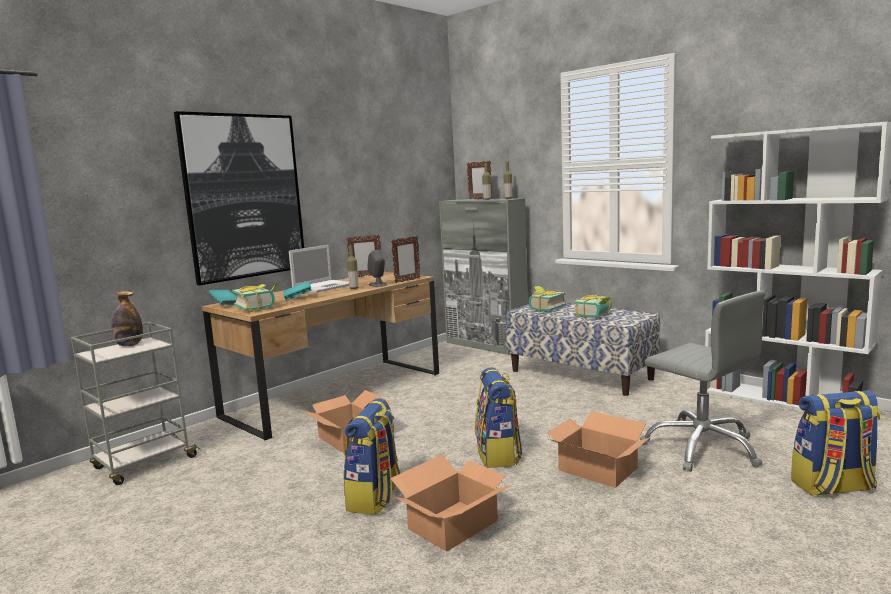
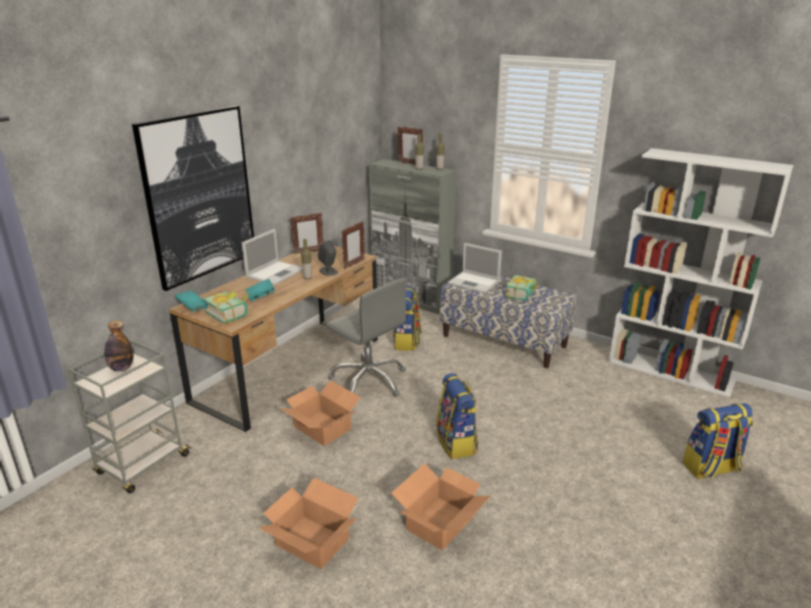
camera: 10 degrees left, 15 degrees up
(376, 498) = (369, 497): backpack -> backpack (407, 342)
(544, 308) = (474, 282): book -> laptop
(598, 470) = (539, 457): cardboard box -> cardboard box (312, 542)
(702, 447) = (615, 429): grey office chair -> grey office chair (369, 381)

